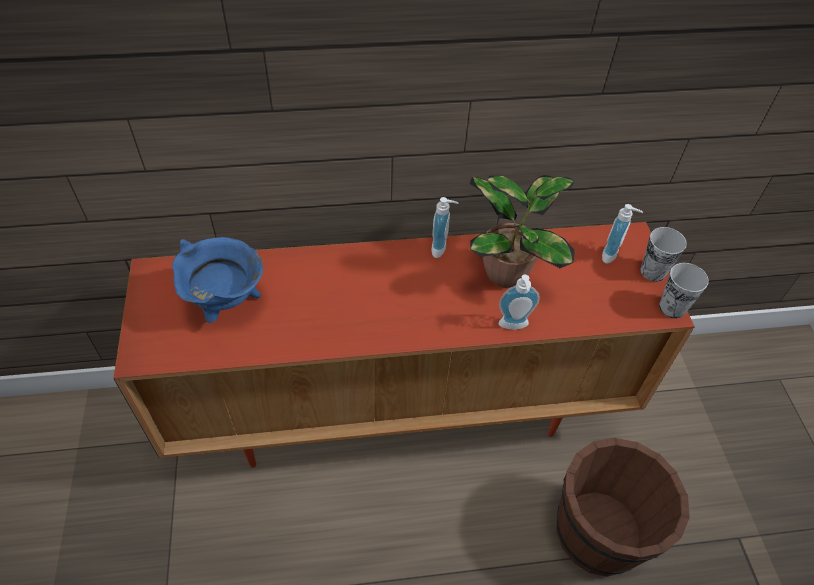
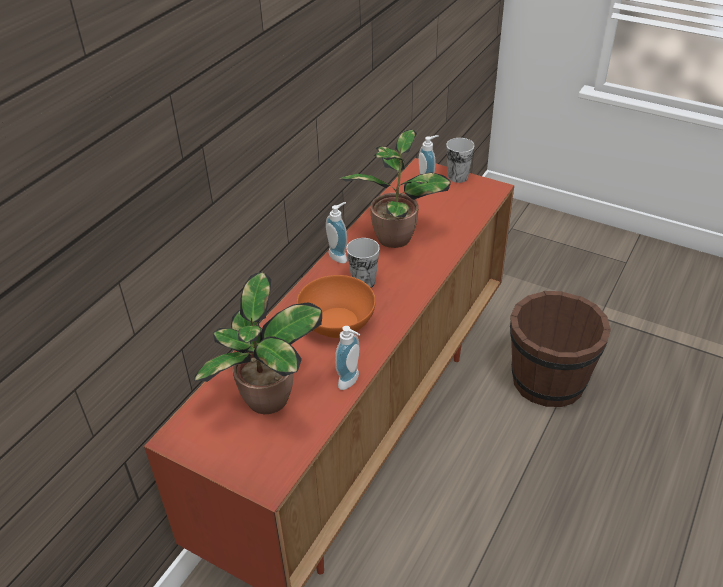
camera: 50 degrees left, 10 degrees down
(226, 304) = (268, 401): blue cooking pot -> potted plant
(352, 297) = (337, 323): none -> orange bowl
(513, 326) = (443, 257): soap dispenser -> soap dispenser (351, 381)
(672, 307) = (492, 185): cup -> cup (363, 282)

